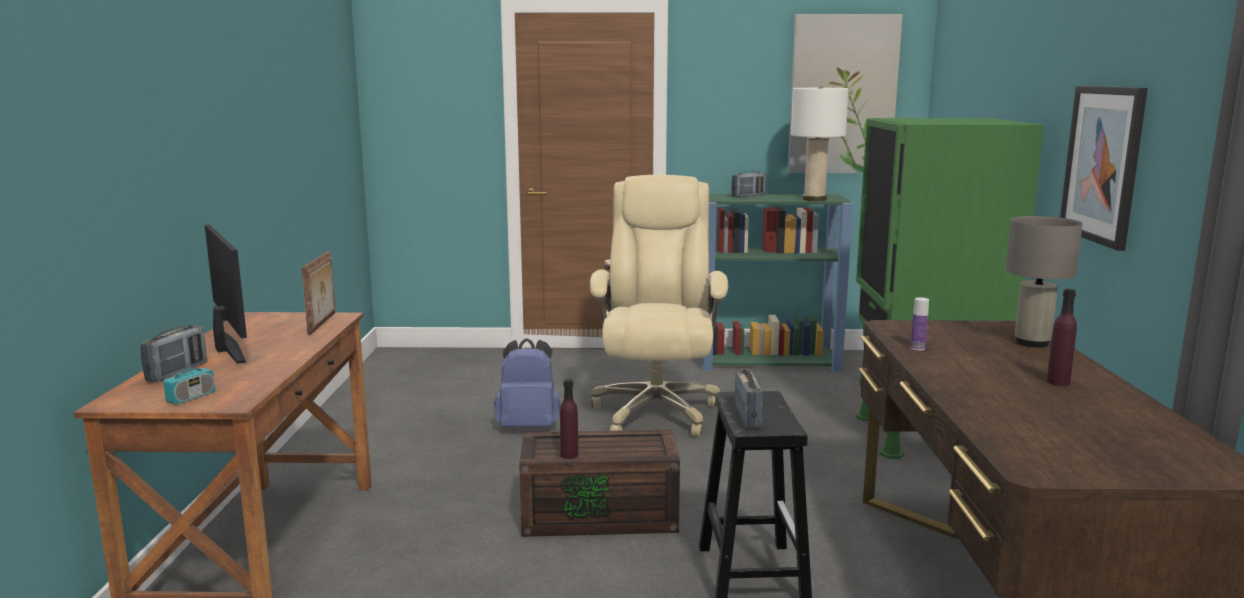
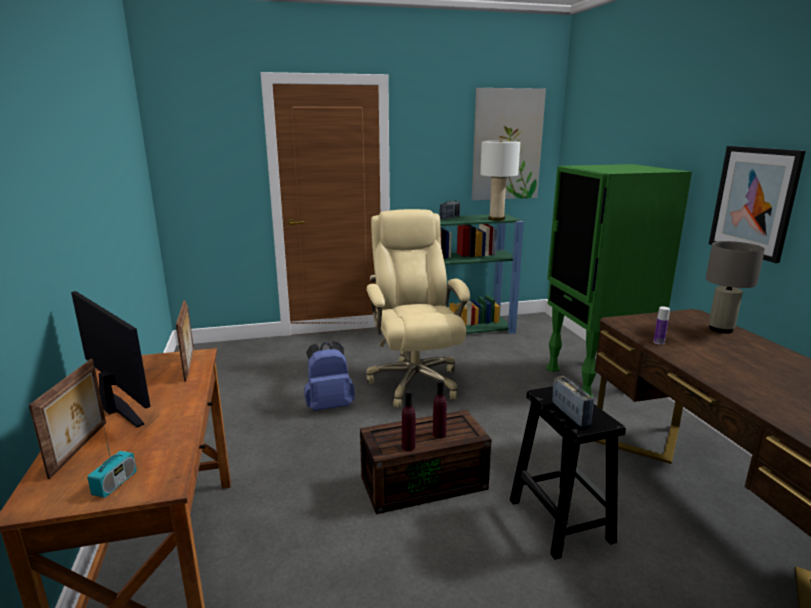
camera: 15 degrees left, 5 degrees up
(177, 372) = (81, 448): radio -> picture frame
(1058, 382) = (776, 365): purple bottle -> purple bottle (439, 434)

